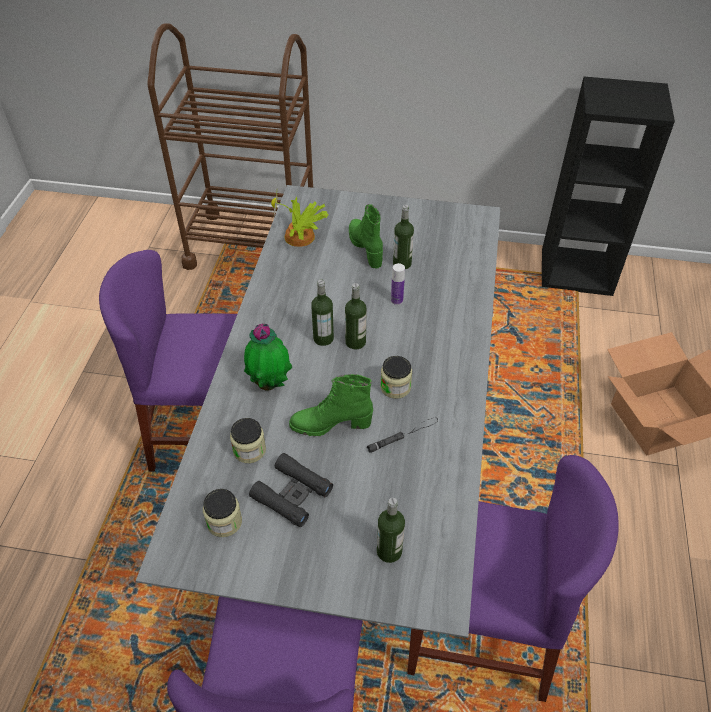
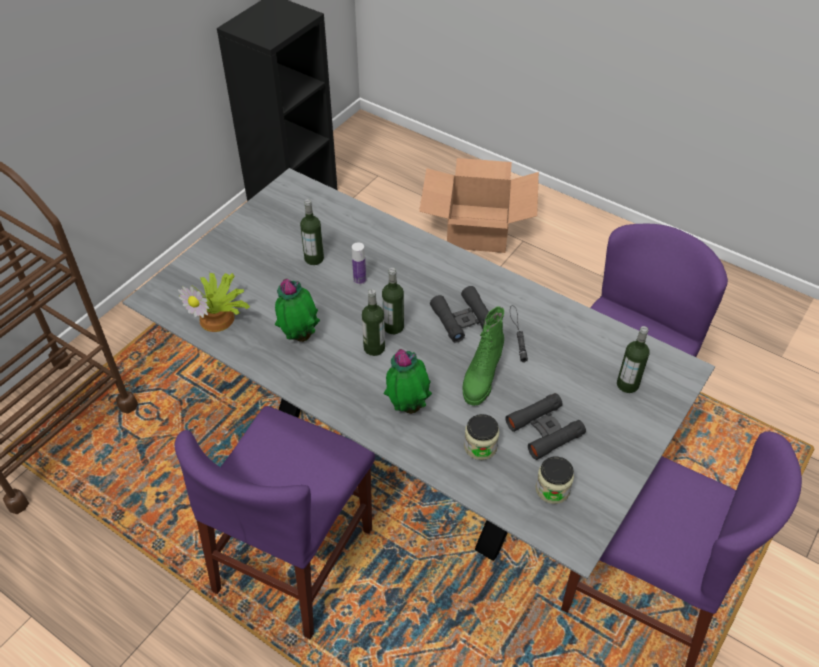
camera: 65 degrees left, 0 degrees up
(309, 288) = (300, 336): none -> potted plant
(366, 248) = (273, 275): green boot -> none
(395, 387) = (463, 319): jar -> black binoculars

